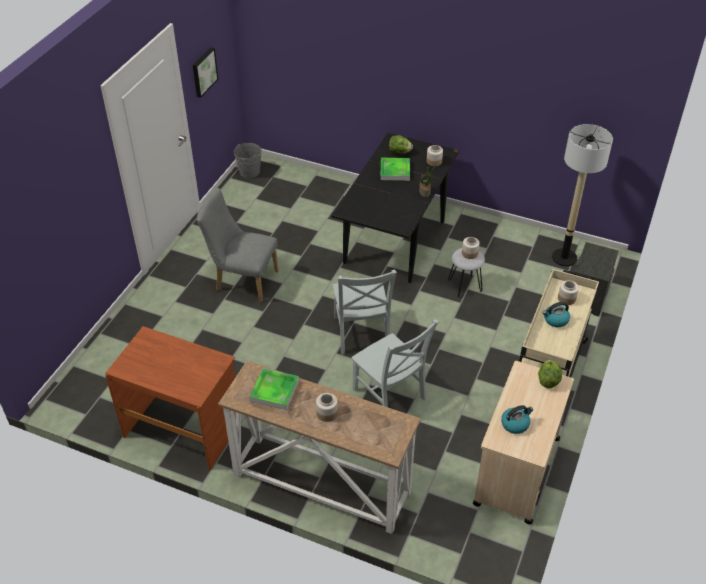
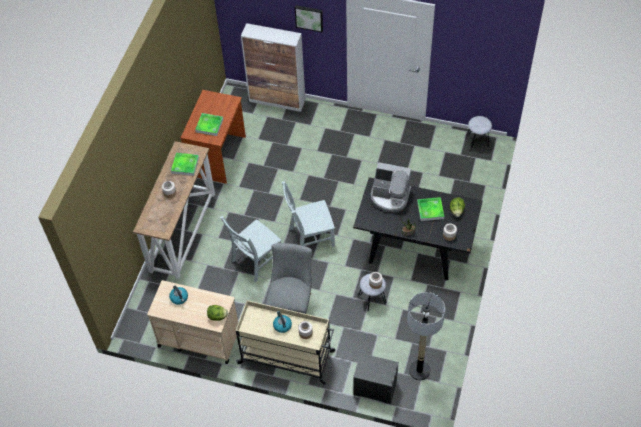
camera: 85 degrees right, 10 degrees up
(100, 348) = (277, 100): none -> cabinet
(188, 367) = (209, 125): none -> tray
(203, 72) = (462, 53): picture -> picture (309, 17)
(242, 280) = (352, 160): grey chair -> grey chair (292, 304)
(249, 172) = (477, 142): grey bucket -> grey stool
(368, 200) = (390, 197): none -> coffee machine

